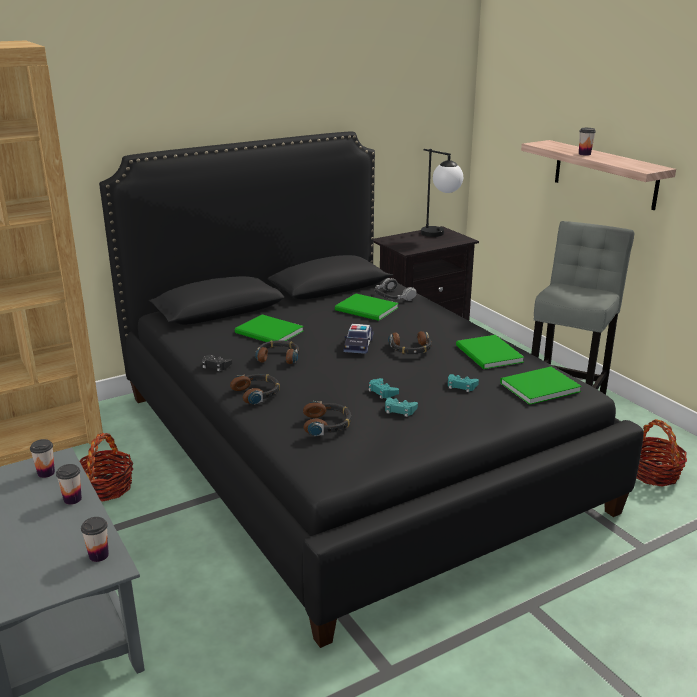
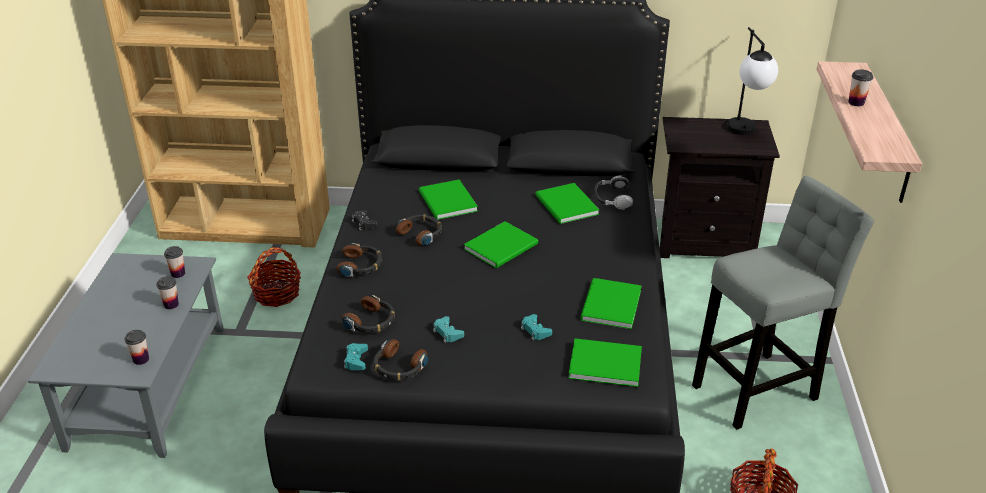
camera: 35 degrees right, 10 degrees up
(358, 345) = (503, 246): toy car -> green book
(382, 392) = (457, 307): turquoise game controller -> turquoise game controller (356, 360)
(410, 349) = (544, 269): headphones -> headphones (398, 367)

